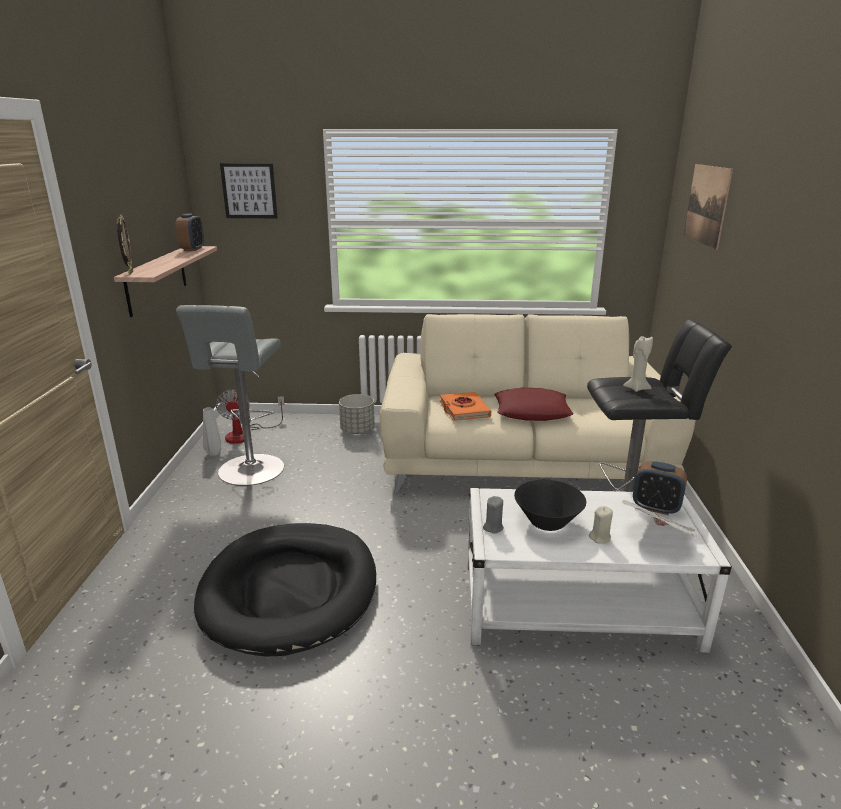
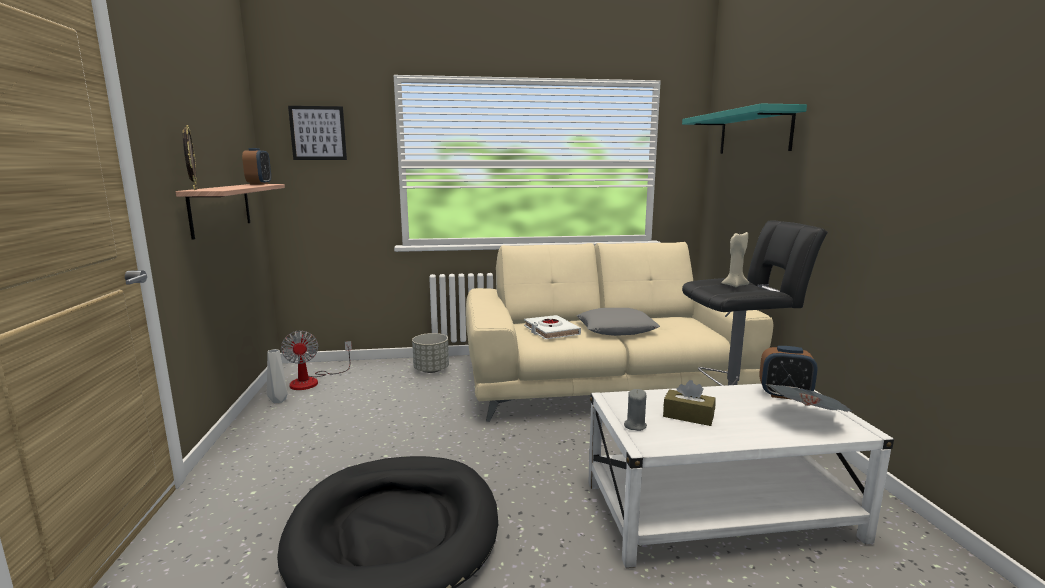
camera: 10 degrees left, 10 degrees down
(249, 472) = (322, 415): grey stool -> none
(464, 410) = (551, 331): orange book -> white book
(532, 411) = (616, 329): red pillow -> grey pillow
(547, 522) = (688, 416): black bowl -> brown tissue box
(600, 538) = (749, 425): beige candle -> none
(706, 205) = (754, 132): picture -> turquoise shelf

